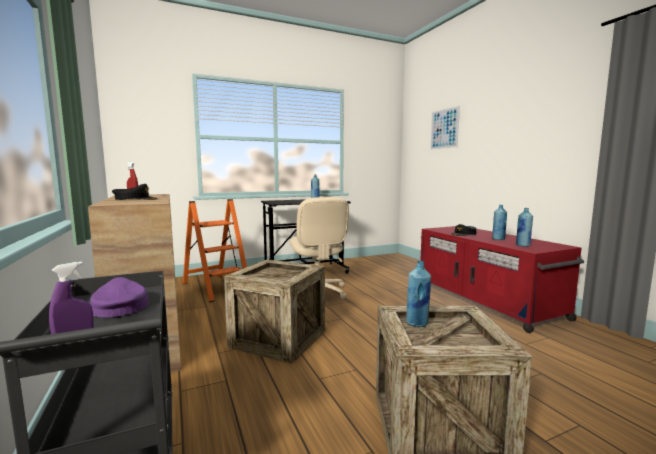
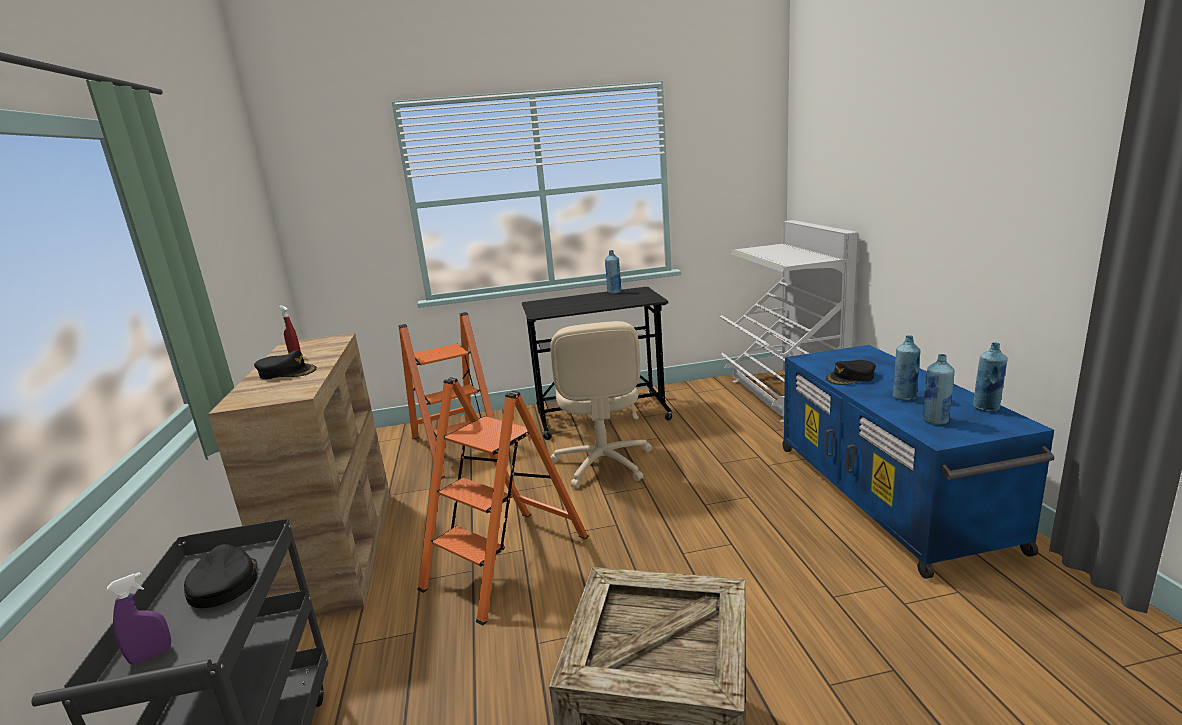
camera: 15 degrees right, 10 degrees up
(119, 306) = (224, 584): purple cap -> black cap
(278, 338) = (508, 560): crate -> orange step ladder
(403, 263) = (780, 395): none -> white shoe rack
(417, 323) = (633, 610): blue bottle -> blue bottle (986, 408)
(444, 128) = (853, 148): picture -> none
(486, 300) = (888, 495): red cabinet -> blue cabinet

